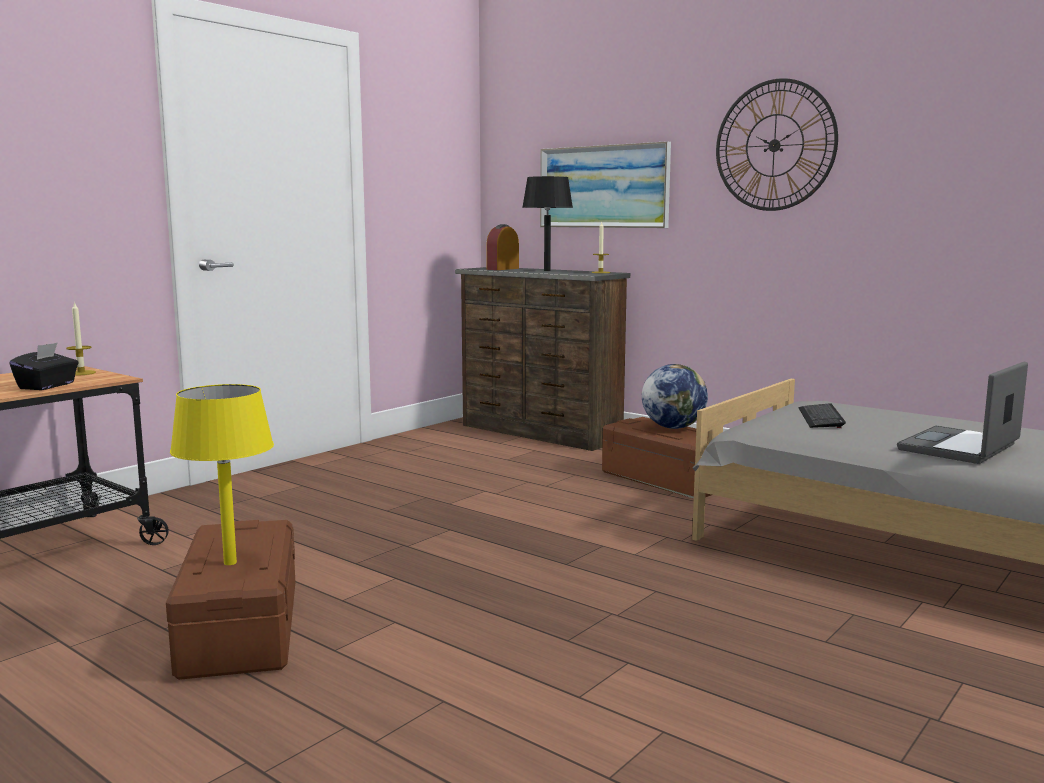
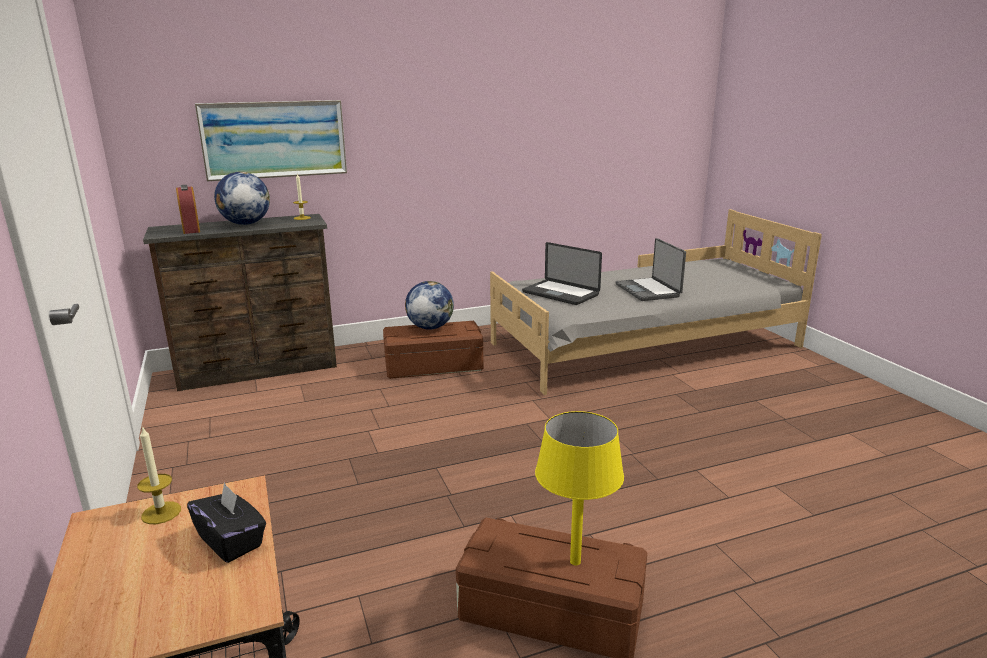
camera: 60 degrees left, 10 degrees up
(547, 270) = (245, 224): black table lamp -> globe
(774, 145) = (429, 105): wall clock -> none
(820, 418) = (560, 293): keyboard -> laptop

